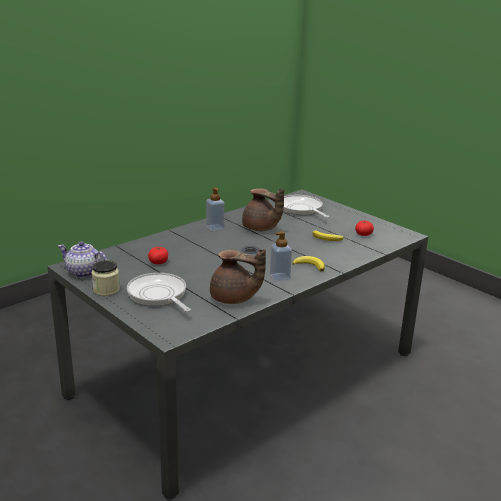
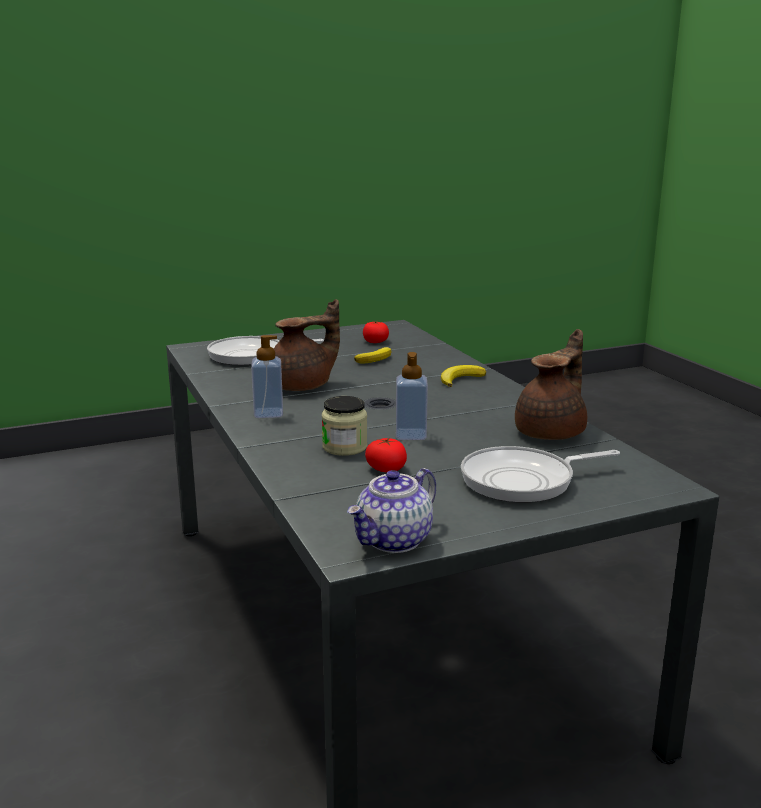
camera: 70 degrees left, 5 degrees down
(106, 290) = (486, 523): jar -> jar (344, 447)
(279, 277) = (489, 399): soap dispenser -> soap dispenser (411, 435)

